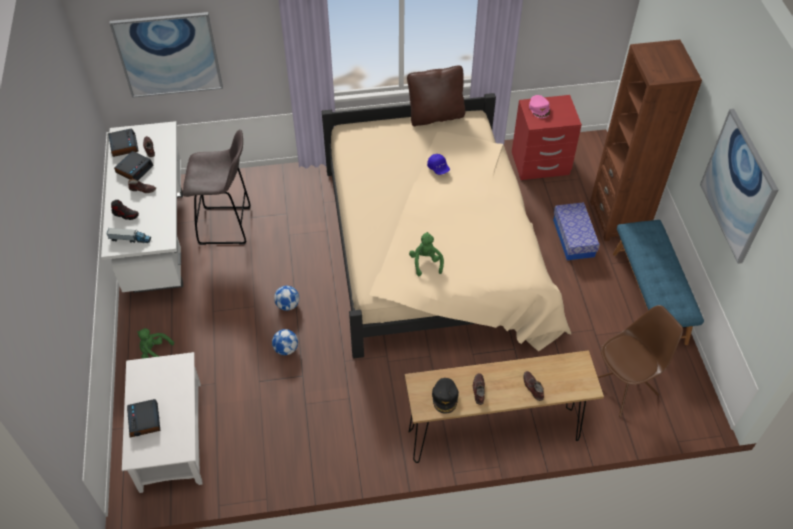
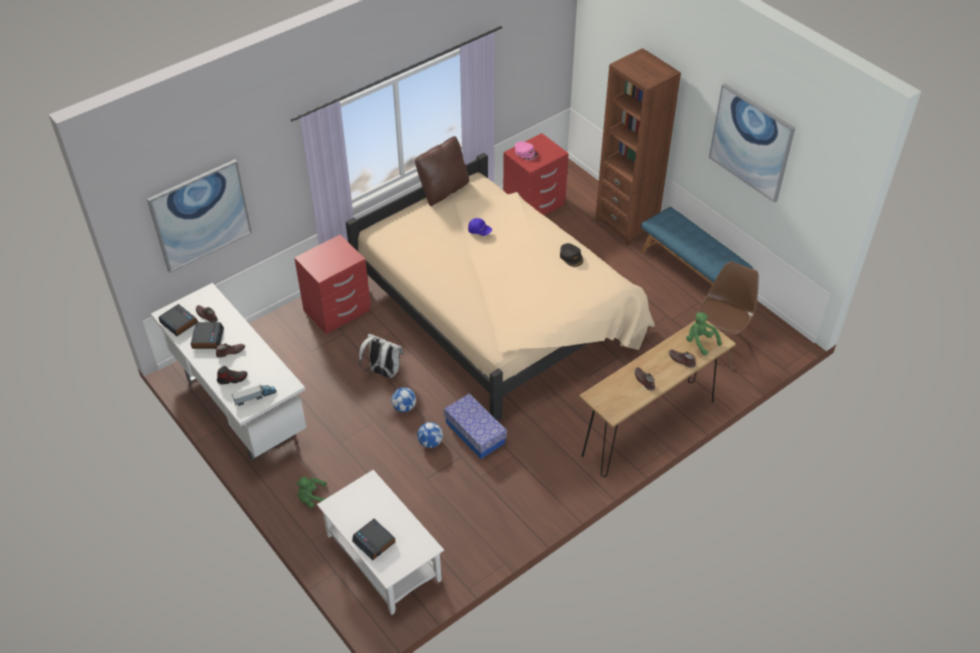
camera: 30 degrees left, 5 degrees down
(227, 225) = (296, 366): grey stool -> none
(293, 264) = (383, 372): none -> white backpack
(296, 191) = (337, 311): none -> red nightstand
(426, 262) = (527, 308): green plush toy -> green plush toy (700, 342)
(445, 397) = (623, 397): black cap -> black cap (571, 257)
(573, 238) = (602, 253): storage box -> storage box (475, 433)

